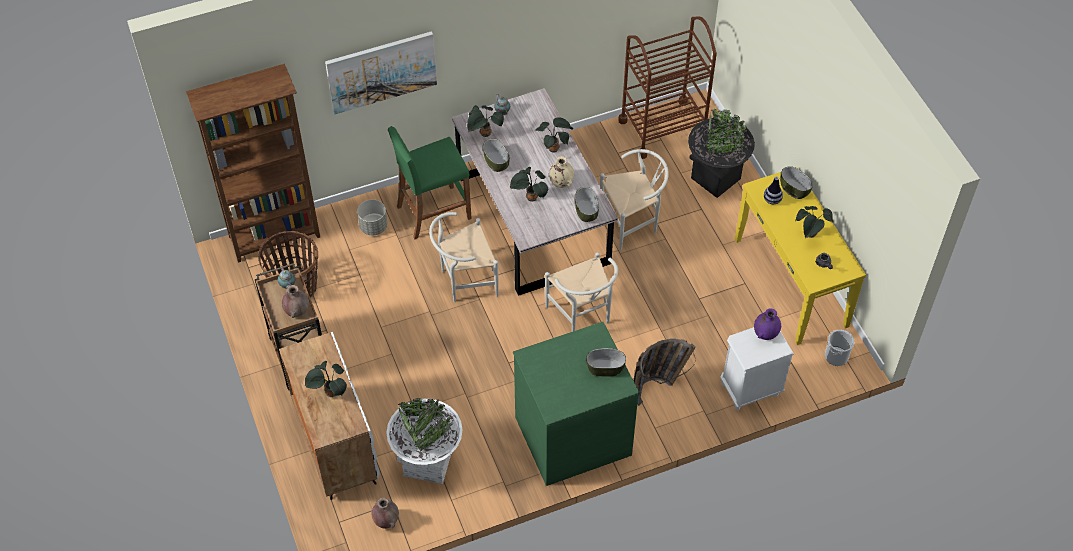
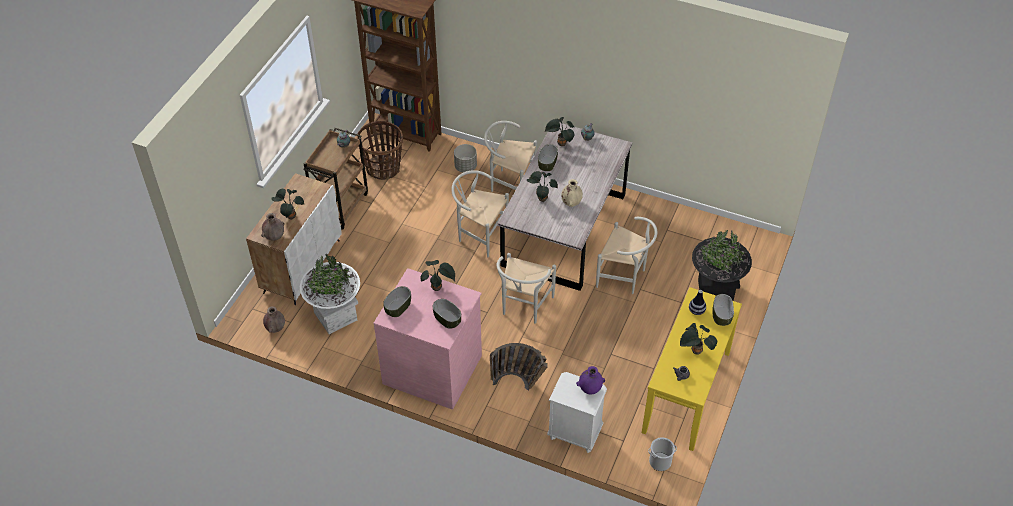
camera: 45 degrees right, 5 degrees down
(297, 311) = (331, 162): brown vase -> brown vase (274, 237)
(381, 71) = (506, 50): picture -> none
(433, 212) = (509, 183): green stool -> white chair
(554, 148) = (593, 180): potted plant -> potted plant (438, 288)
(572, 434) = (433, 368): green dresser -> pink dresser
(586, 211) = (566, 230): bowl -> bowl (398, 308)
(662, 128) = (716, 236): brown cart -> none

